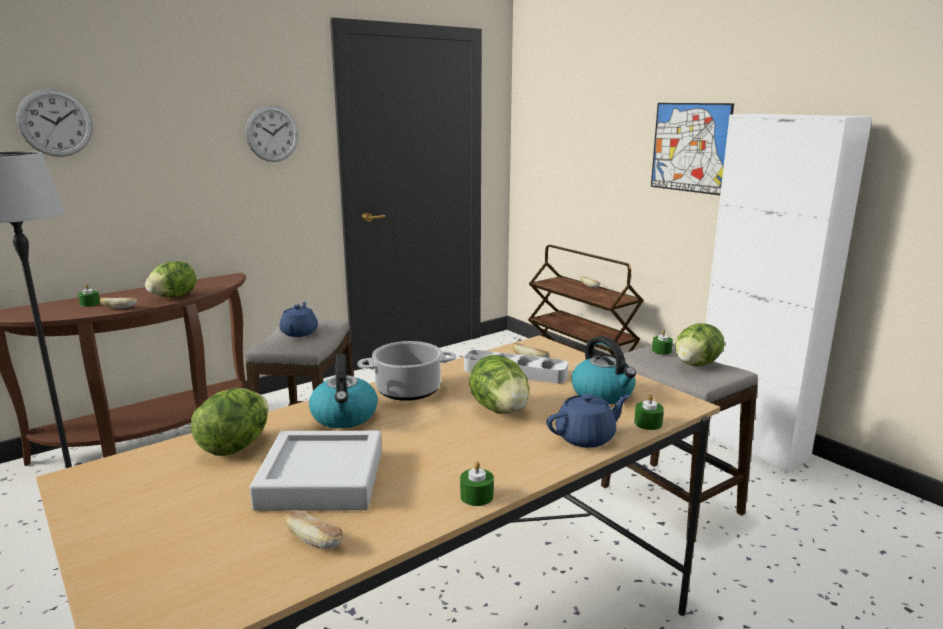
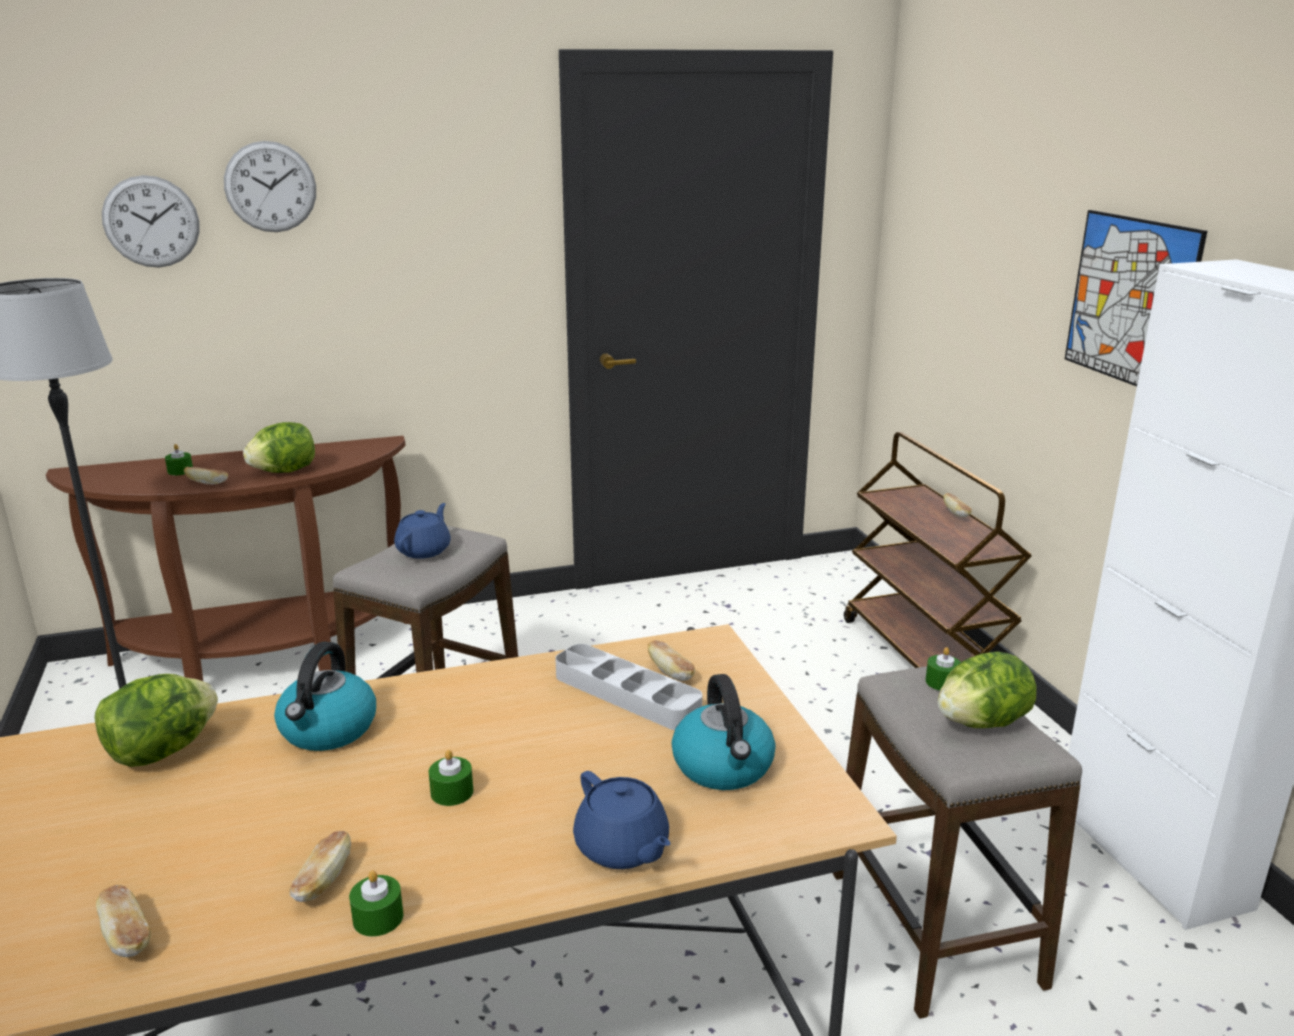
camera: 20 degrees right, 5 degrees up
(272, 134) = (458, 233): wall clock -> wall clock (270, 187)
(321, 479) = (214, 834): grey tray -> none
(409, 390) = (449, 698): cooking pot -> none
(422, 487) = (323, 881): none -> bread
(500, 409) = (543, 764): lettuce -> none
(586, 437) = (622, 848): blue teapot -> blue teapot turned 60 degrees clockwise
(648, 423) = (742, 843): green candle -> green candle (452, 792)

